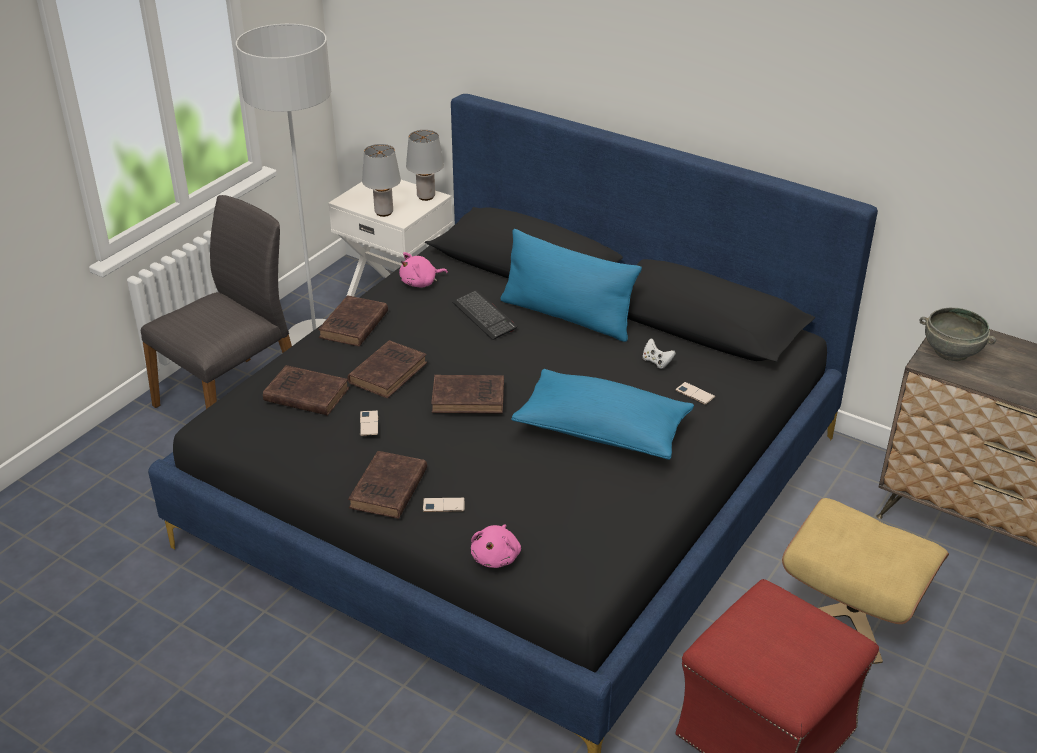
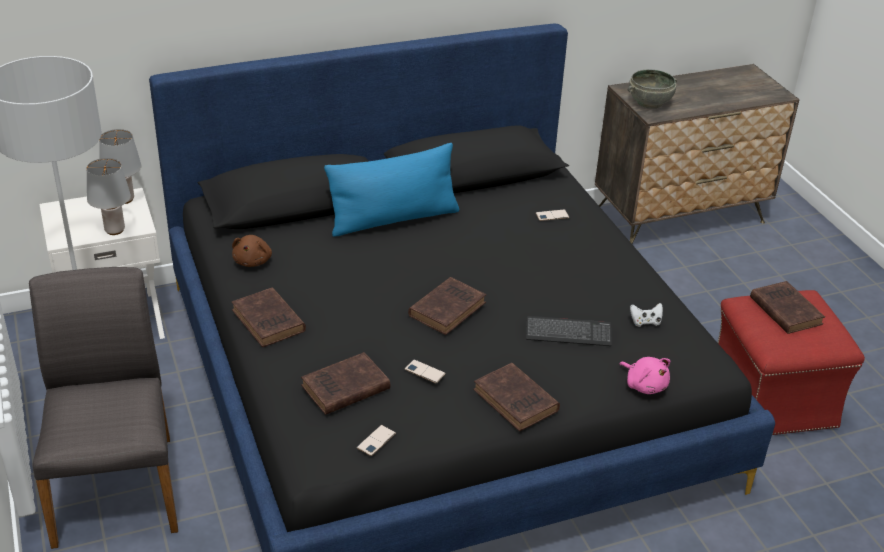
camera: 55 degrees left, 0 degrees up
(389, 372) = (366, 331): brown book -> brown book (784, 310)
(421, 283) = (253, 261): pink plush toy -> brown plush toy
(443, 505) = (562, 382): phone -> phone (376, 440)
(484, 316) = (344, 253): keyboard -> keyboard (568, 333)
(602, 431) = (552, 272): blue pillow -> none
(657, 362) = (498, 211): white game controller -> white game controller (645, 322)
(852, 613) = (702, 307): beige ottoman -> none

